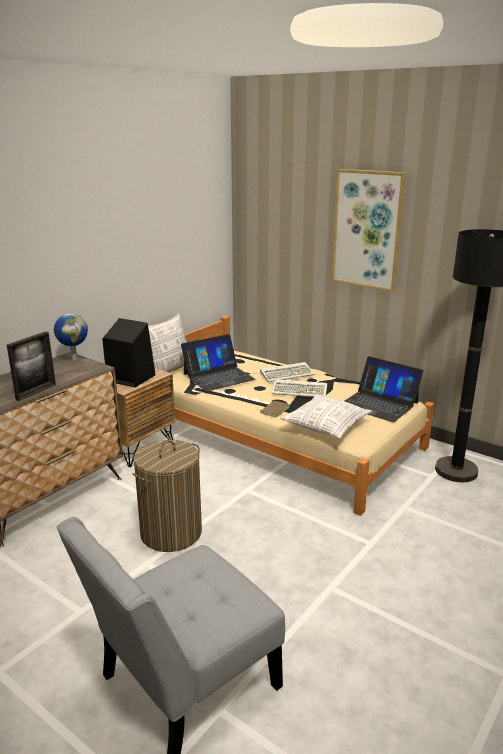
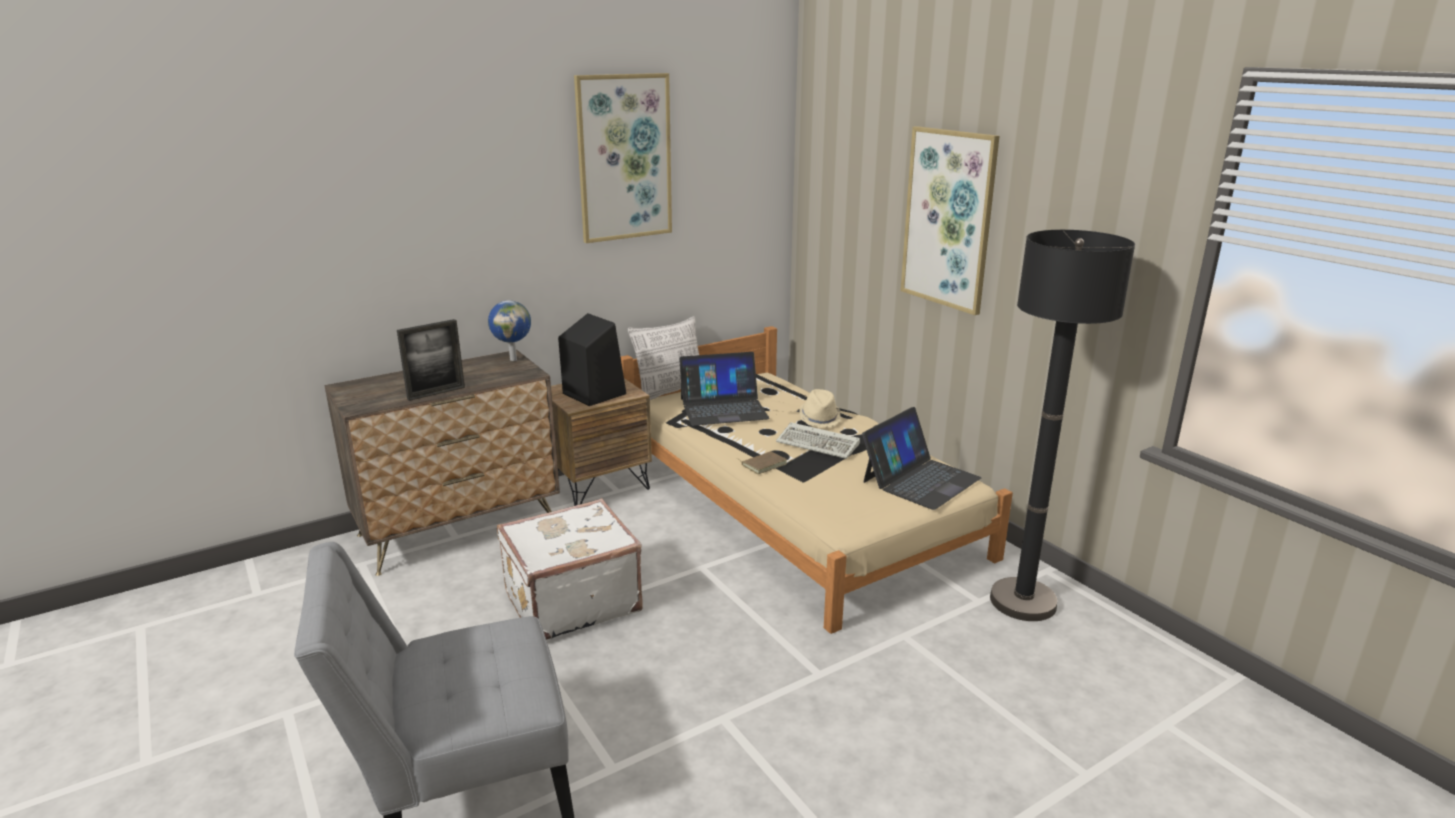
camera: 20 degrees right, 0 degrees up
(131, 199) = (624, 158): none -> picture
(171, 533) = (571, 601): laundry basket -> white suitcase
(288, 374) = (820, 418): keyboard -> beige hat
(326, 426) = (817, 498): pillow -> none
(379, 404) = (920, 479): laptop -> laptop turned 105 degrees counterclockwise

